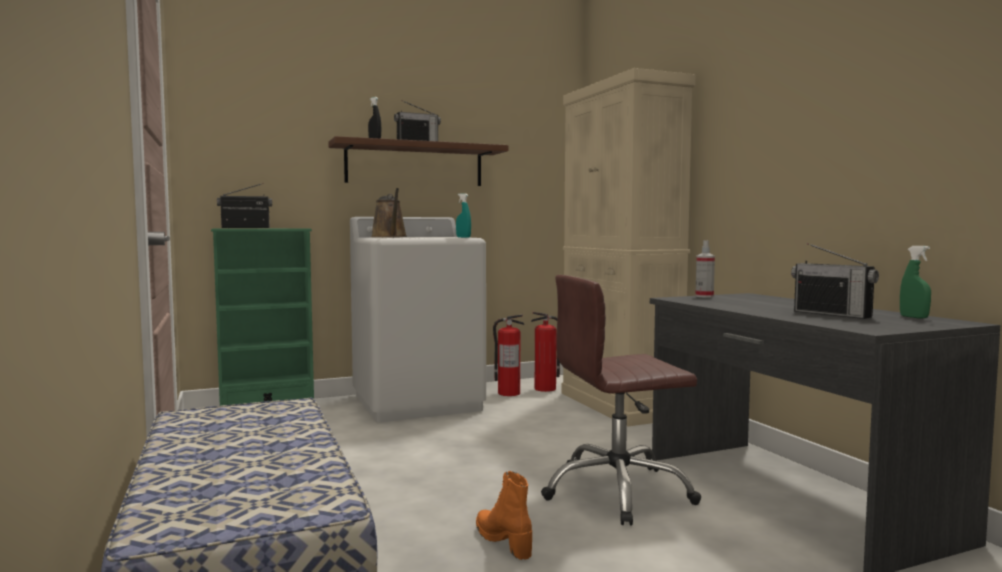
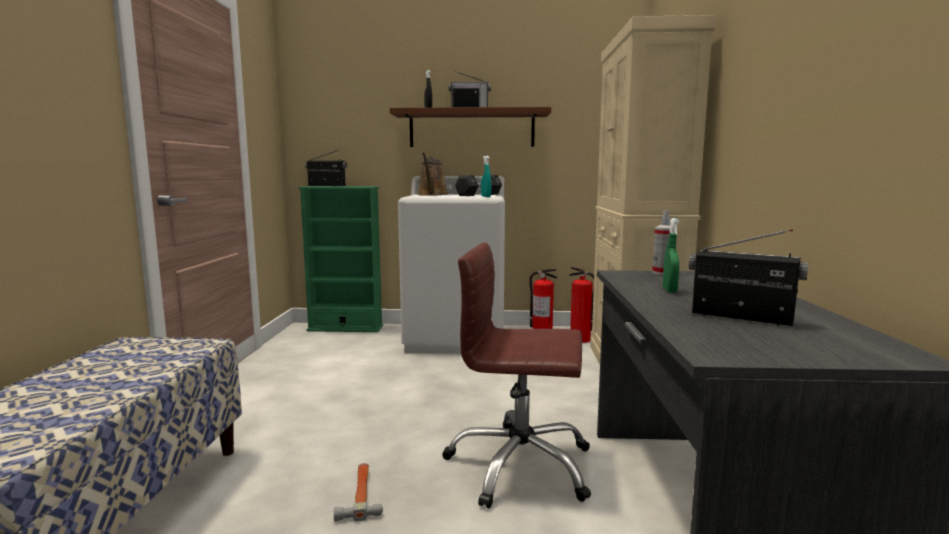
camera: 25 degrees right, 5 degrees up
(441, 237) = (479, 195): none -> black dumbbell
(504, 541) = (360, 494): orange boot -> hammer
(832, 314) = (740, 318): radio -> radio turned 135 degrees clockwise
(914, 317) = (852, 337): green spray bottle -> green spray bottle (669, 290)

